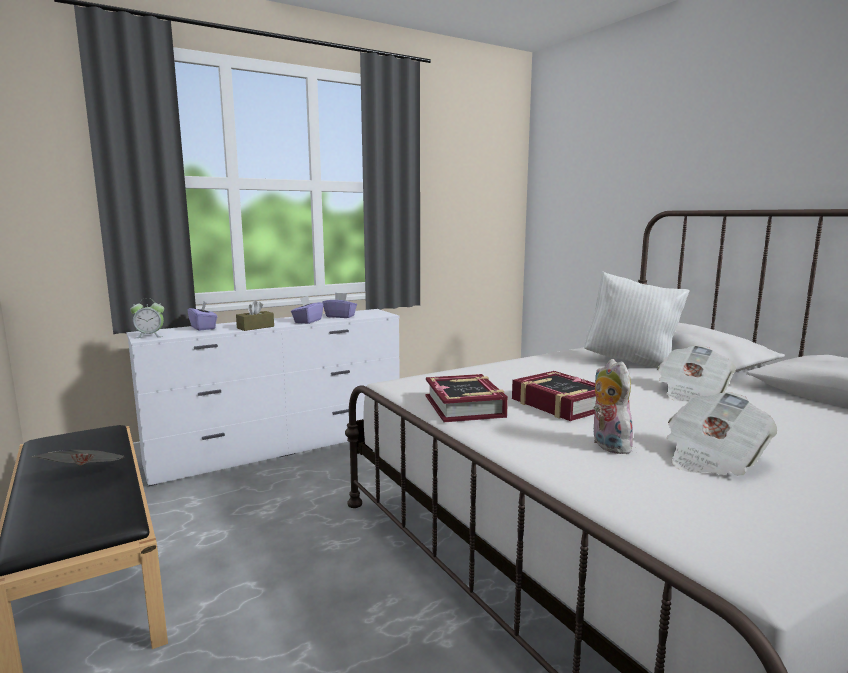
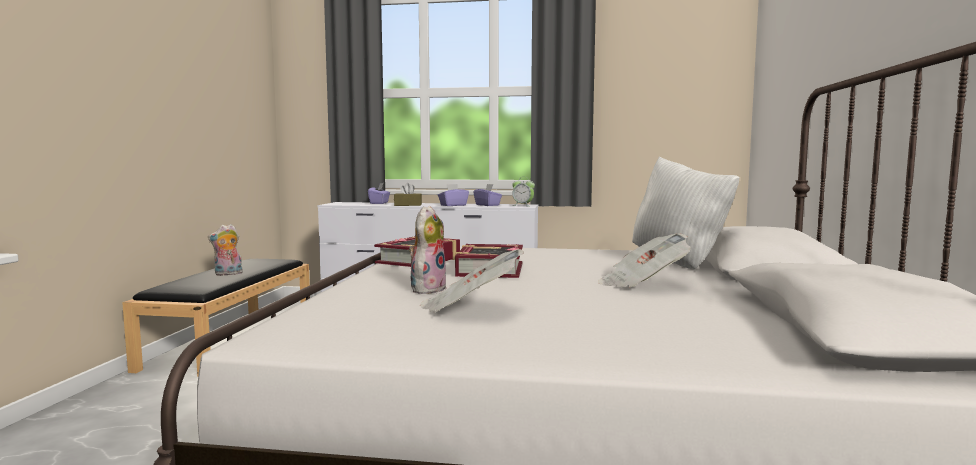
camera: 40 degrees right, 5 degrees down
(86, 477) = (228, 274): newspaper -> plush toy
(150, 336) = (337, 203): alarm clock -> alarm clock (523, 205)

